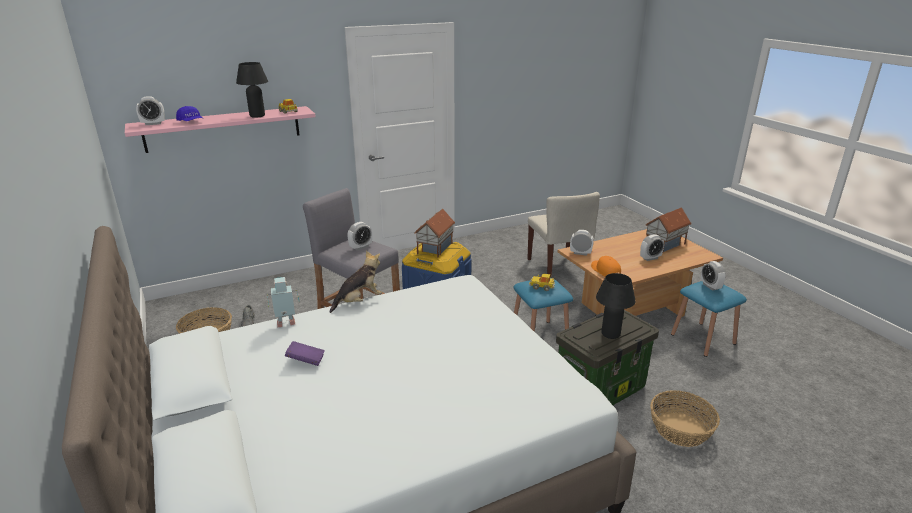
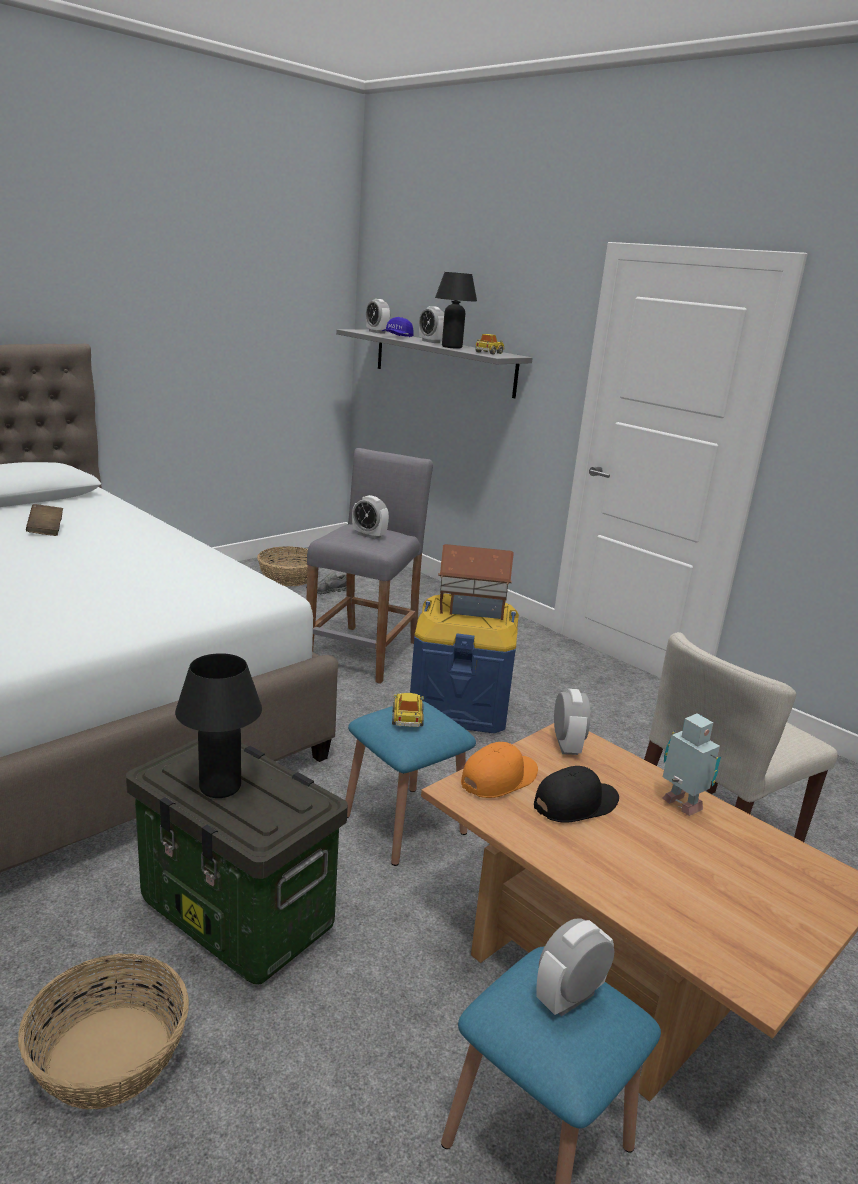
camera: 70 degrees right, 5 degrees down
(223, 129) = (443, 362): pink shelf -> grey shelf
(287, 324) = (130, 516): toy robot -> toy robot (681, 806)
(306, 361) = (46, 530): purple book -> brown book
(359, 301) = (191, 540): plush toy -> none
(621, 260) = (575, 804): none -> black cap
(650, 258) = (626, 853): alarm clock -> alarm clock (431, 342)
(665, 245) = (745, 889): toy house -> none

